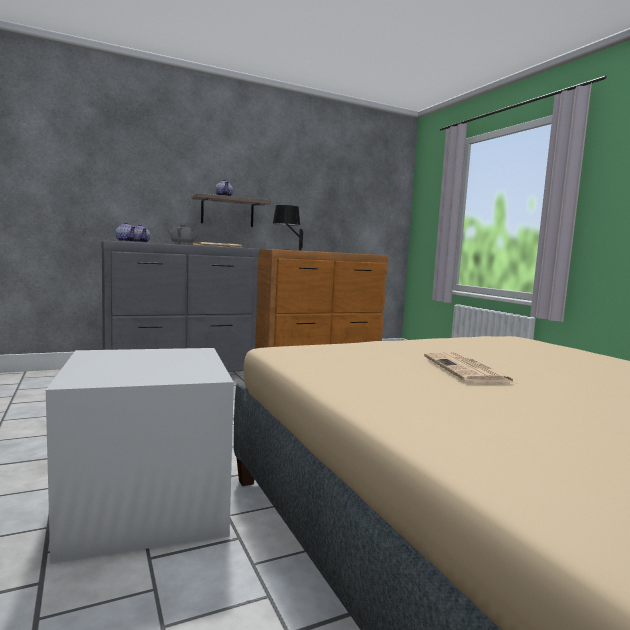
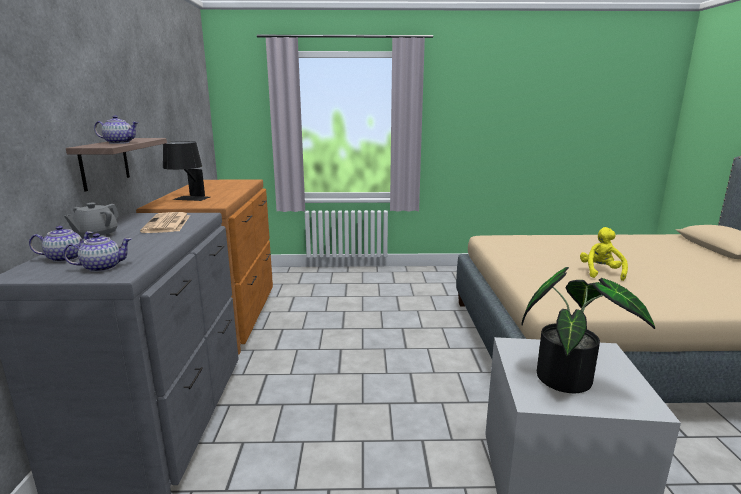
camera: 65 degrees left, 10 degrees up
(136, 362) = (568, 377): none -> potted plant
(467, 370) = (600, 272): newspaper -> yellow plush toy

